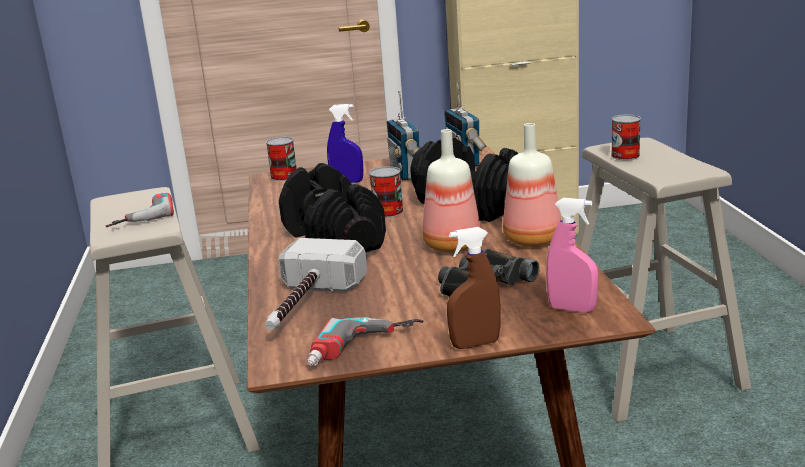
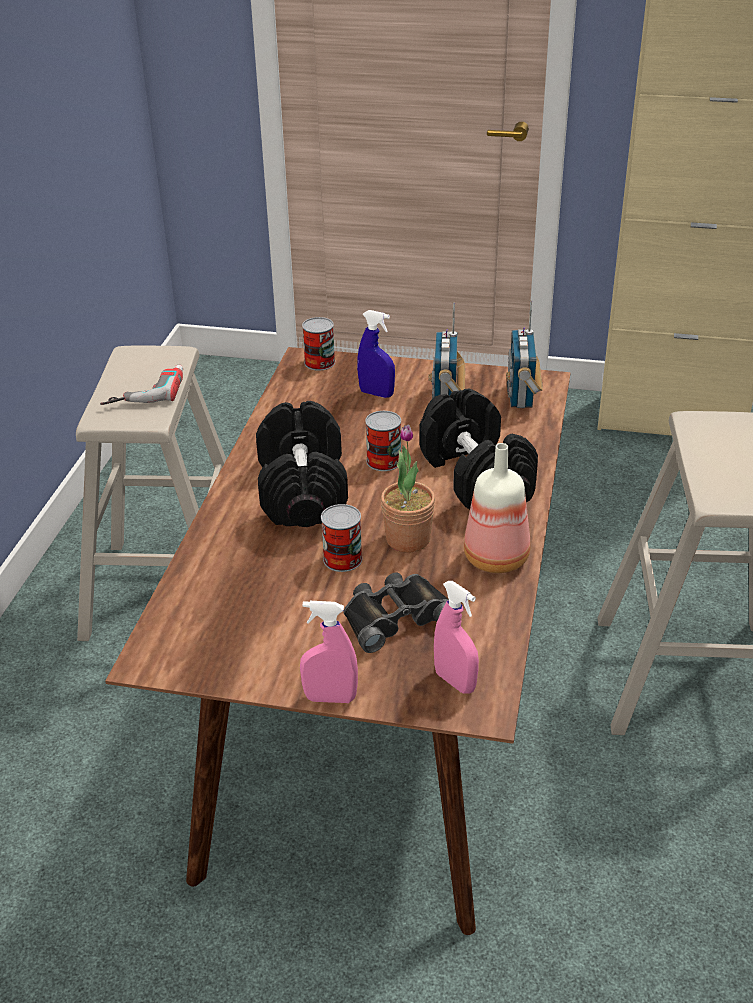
camera: 20 degrees right, 15 degrees up
(305, 305) = (216, 585): hammer -> none
(365, 349) = (230, 668): power drill -> none
(450, 245) = (408, 539): bottle -> potted plant
(475, 344) = (330, 698): brown spray bottle -> pink spray bottle
(625, 156) = (706, 443): can -> can (342, 559)

